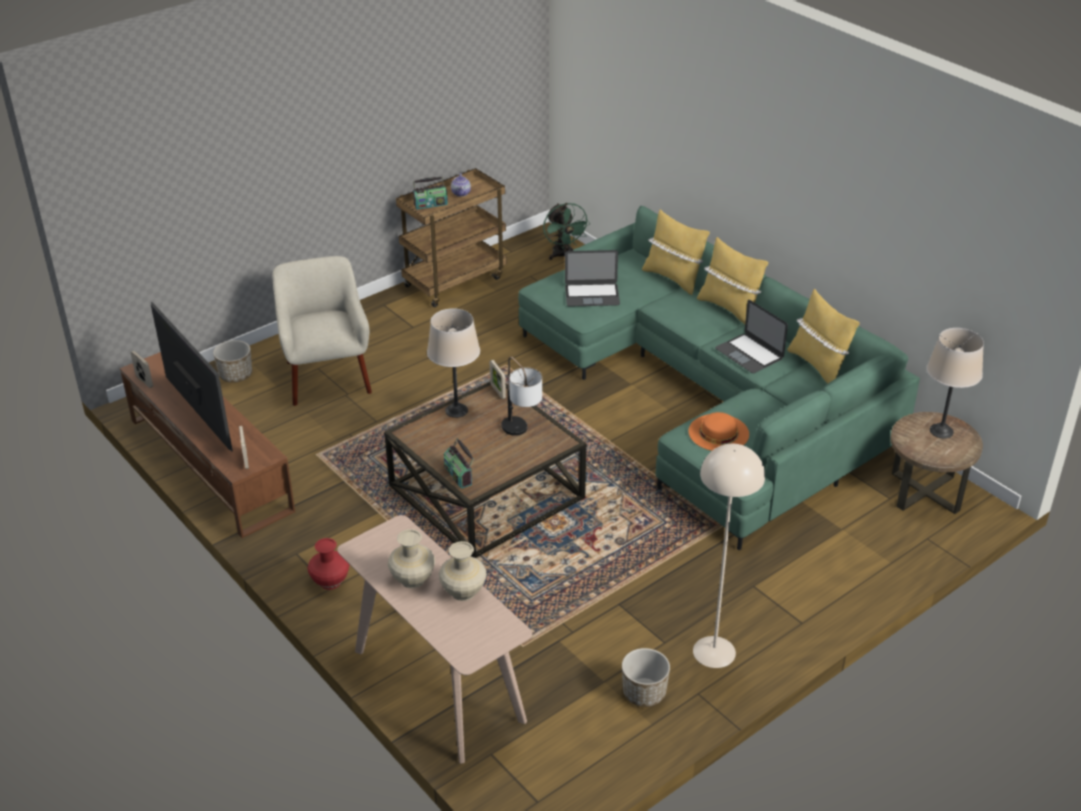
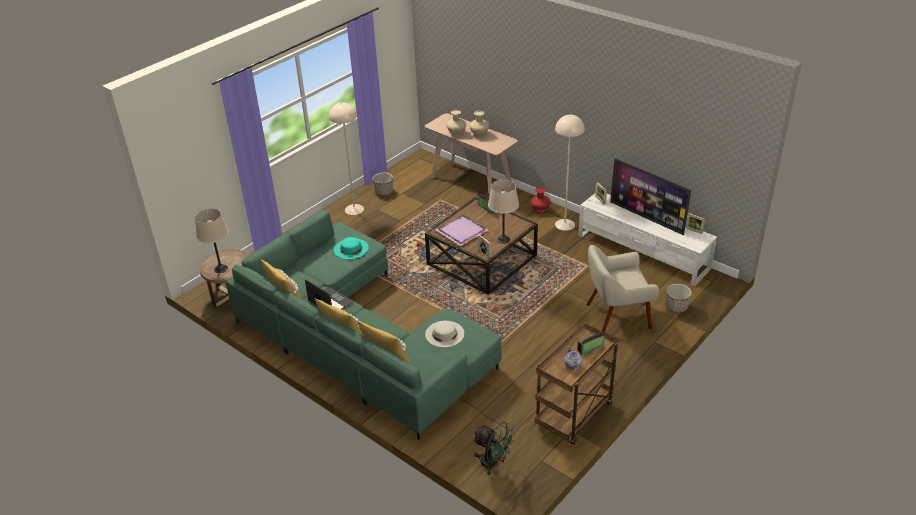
camera: 170 degrees right, 0 degrees up
(210, 464) = (643, 252): brown tv stand -> white tv stand
(303, 540) = (564, 224): none -> beige floor lamp
(327, 376) = (617, 315): beige armchair -> beige armchair turned 105 degrees clockwise
(521, 434) = (461, 232): table lamp -> purple tray
(563, 255) = (493, 463): green fan -> green fan turned 150 degrees clockwise
(592, 295) = (444, 334): laptop -> white hat
(718, 432) = (351, 248): orange hat -> turquoise hat

